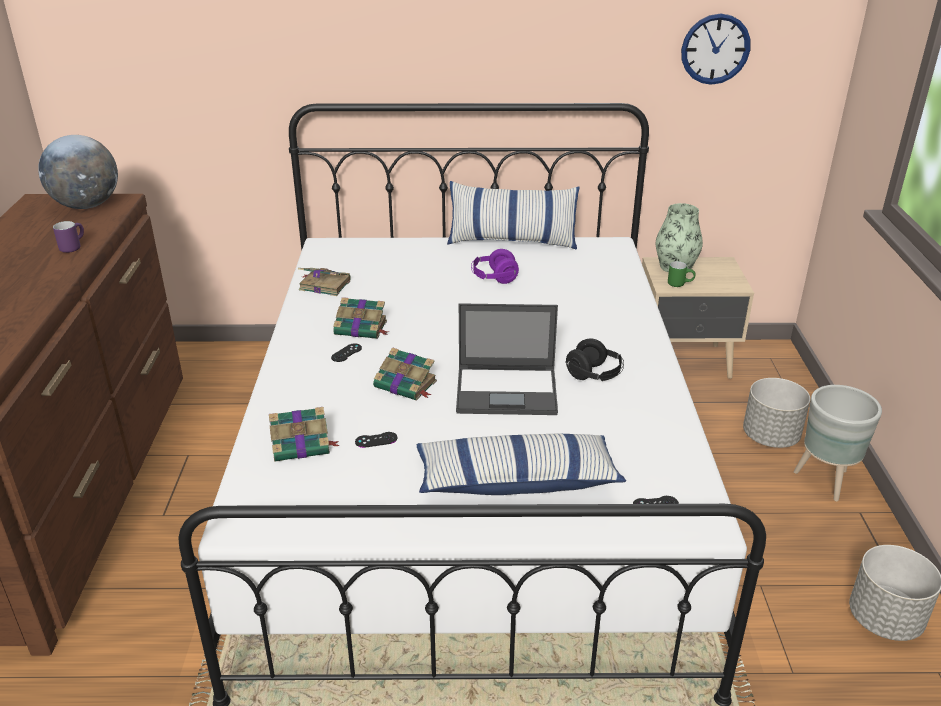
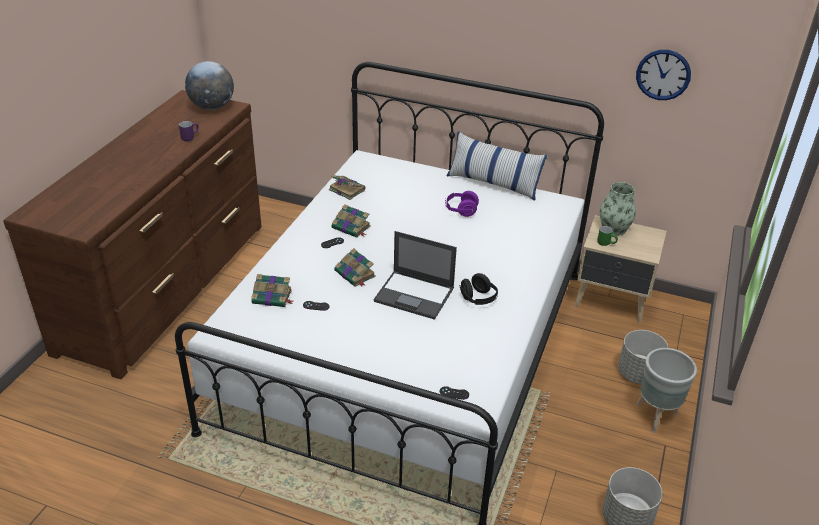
camera: 20 degrees right, 5 degrees up
(516, 481) = (381, 354): pillow -> none

